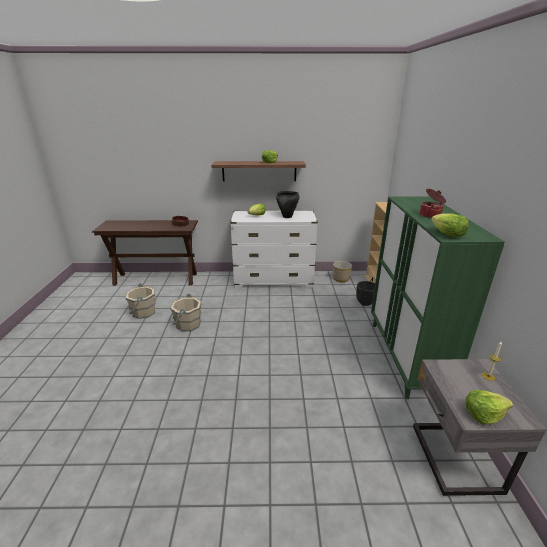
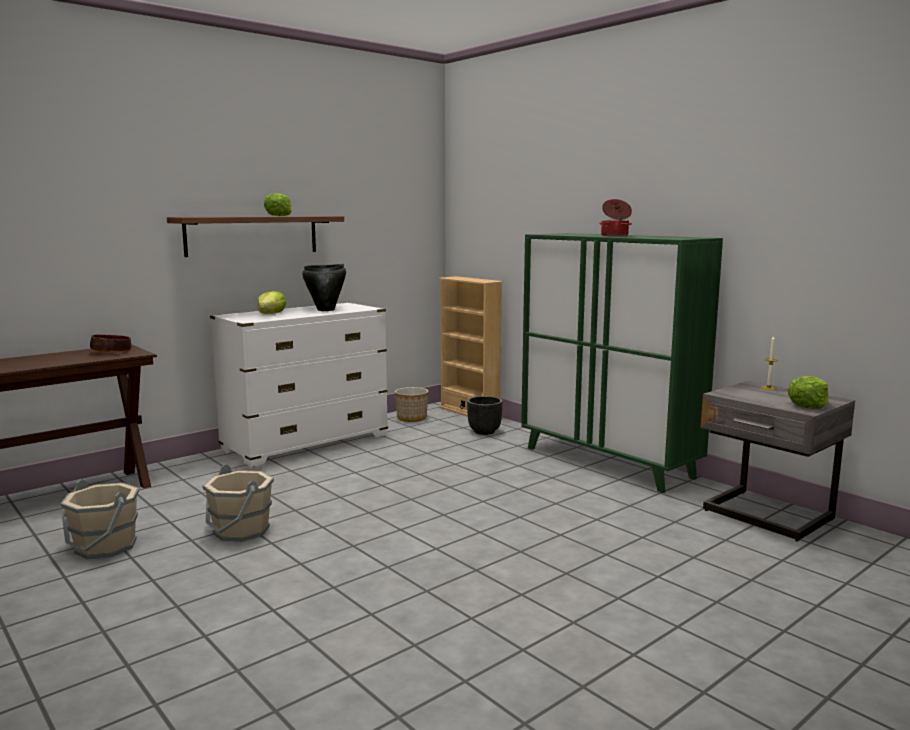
camera: 40 degrees left, 15 degrees down
(447, 234) = (671, 238): lettuce -> none

